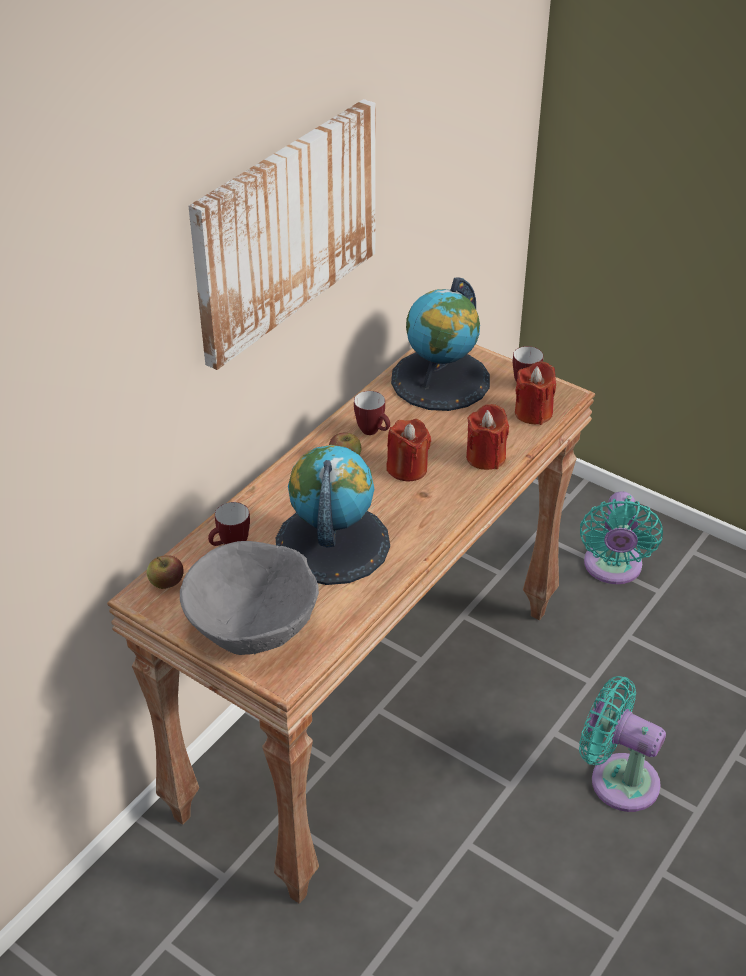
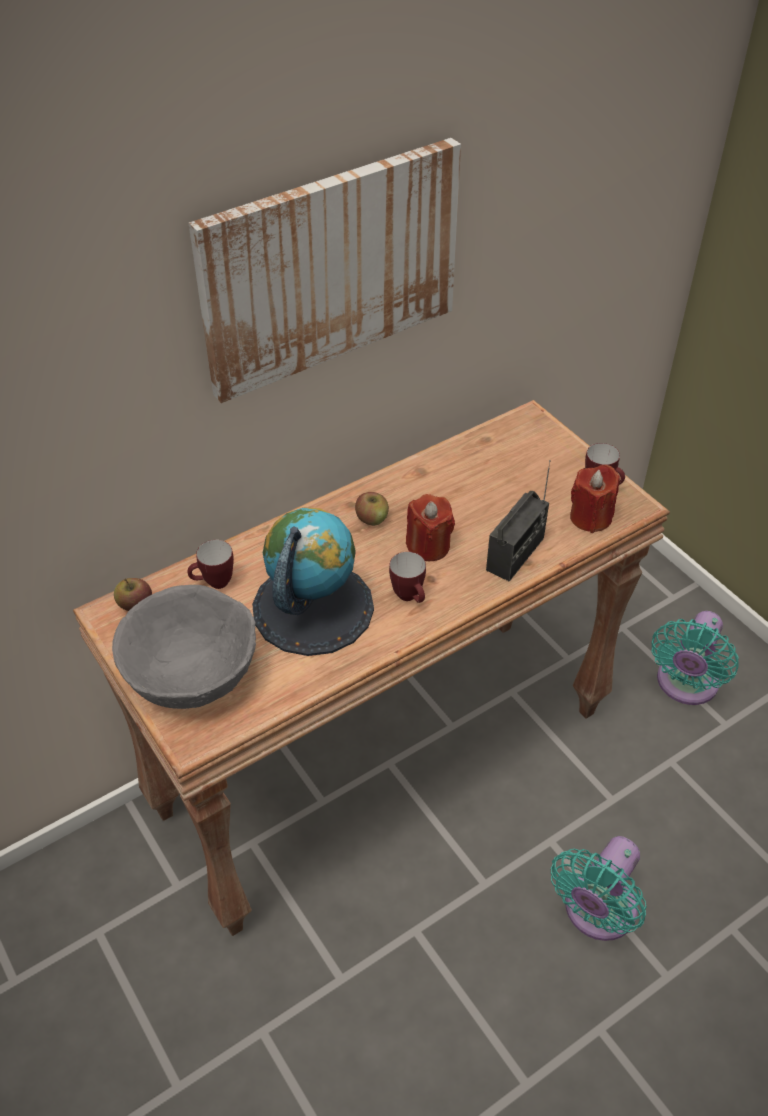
camera: 20 degrees right, 5 degrees up
(373, 432) = (414, 497): mug -> mug (410, 598)
(440, 380) = (510, 457): globe -> none
(485, 457) = (515, 554): red candle -> radio
(617, 779) = (596, 913): turquoise fan -> turquoise fan turned 105 degrees counterclockwise

